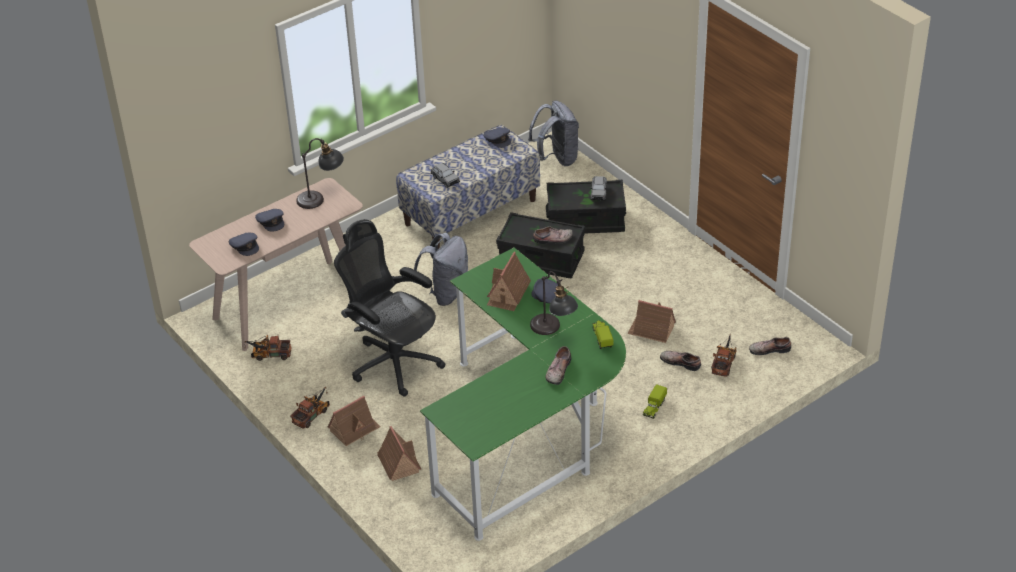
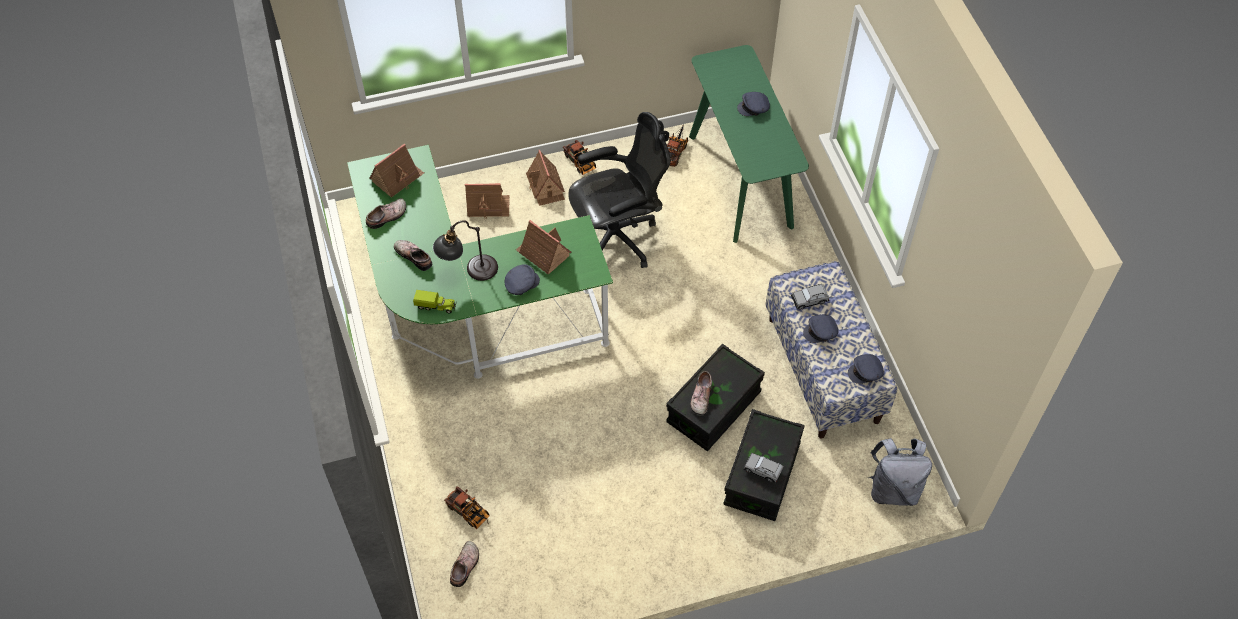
camera: 110 degrees right, 15 degrees up
(245, 246) = (725, 81): grey cap -> grey cap (821, 332)
(288, 303) = (741, 181): beige console table -> green console table
(321, 196) = (778, 154): grey table lamp -> none
(446, 293) = (697, 306): grey backpack -> none
(651, 330) = (552, 466): toy house -> toy house (397, 178)
(654, 407) = (443, 423): toy truck -> none
(681, 362) = (492, 473): shoe -> shoe (387, 217)

